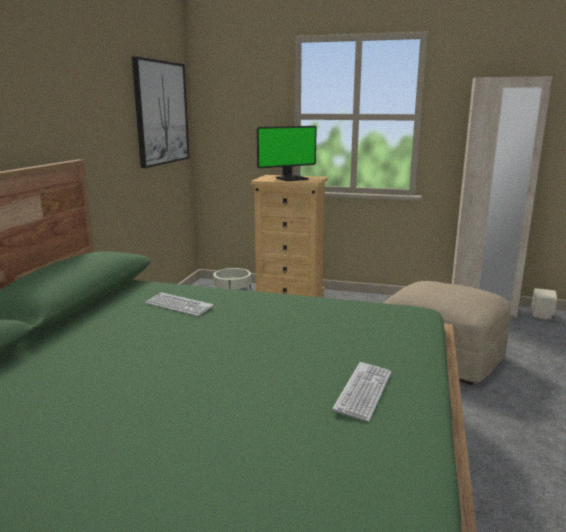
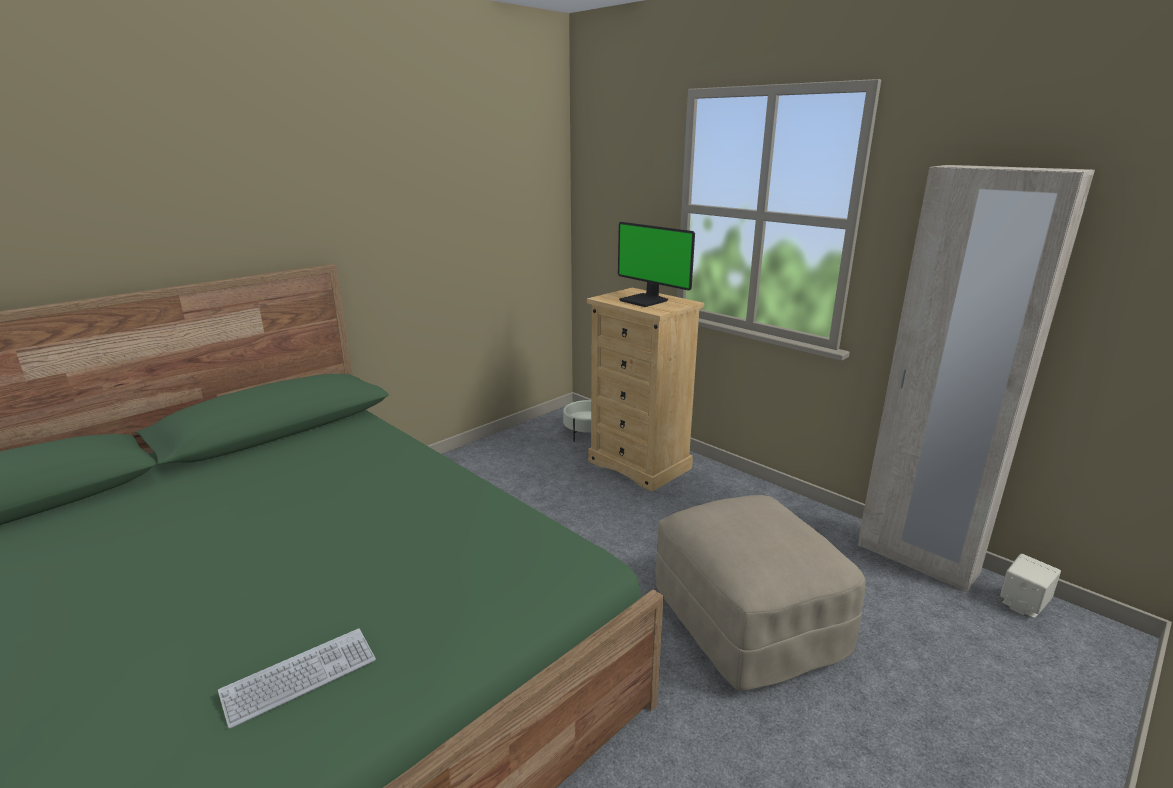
camera: 30 degrees right, 5 degrees up
(161, 113) = (504, 197): picture -> none
(179, 305) = (343, 465): keyboard -> none
(291, 178) = (645, 300): monitor -> monitor turned 45 degrees clockwise

